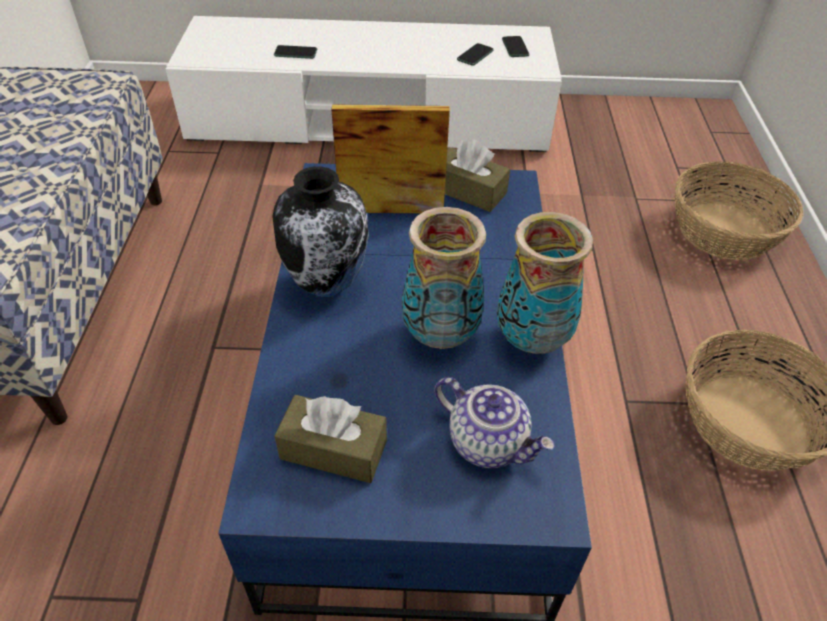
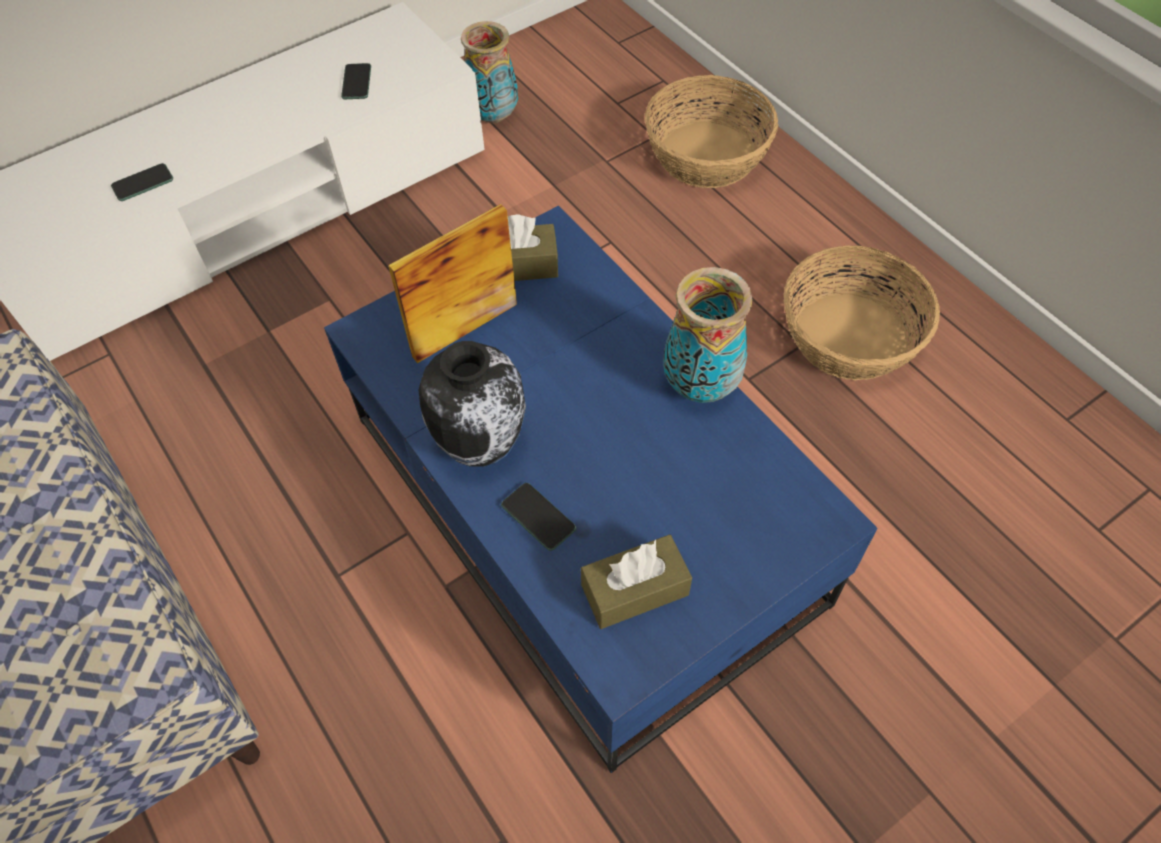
camera: 35 degrees left, 10 degrees up
(441, 336) = (626, 430): vase -> vase (494, 116)
(488, 442) = (743, 498): teapot -> none
(515, 47) = (390, 50): phone -> phone (538, 517)

